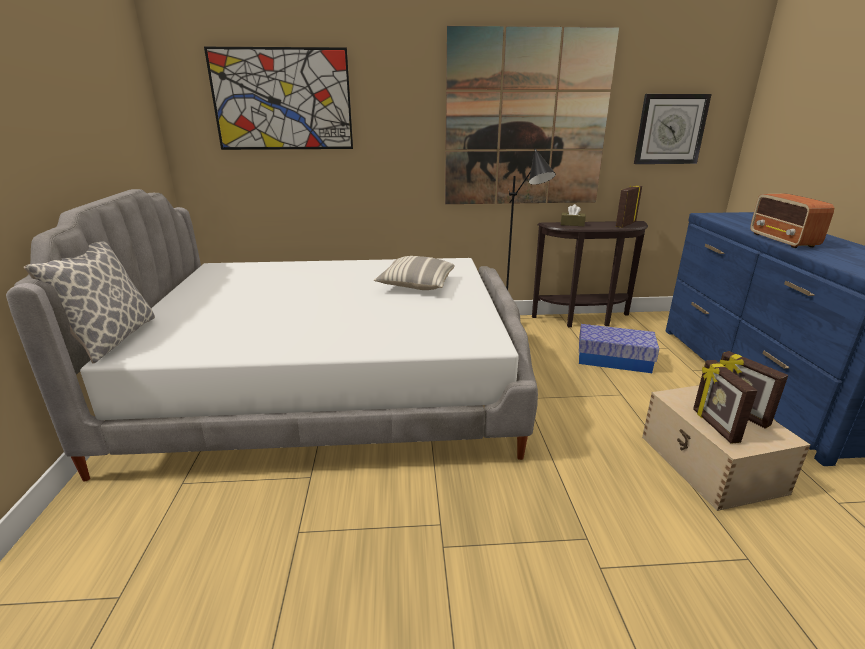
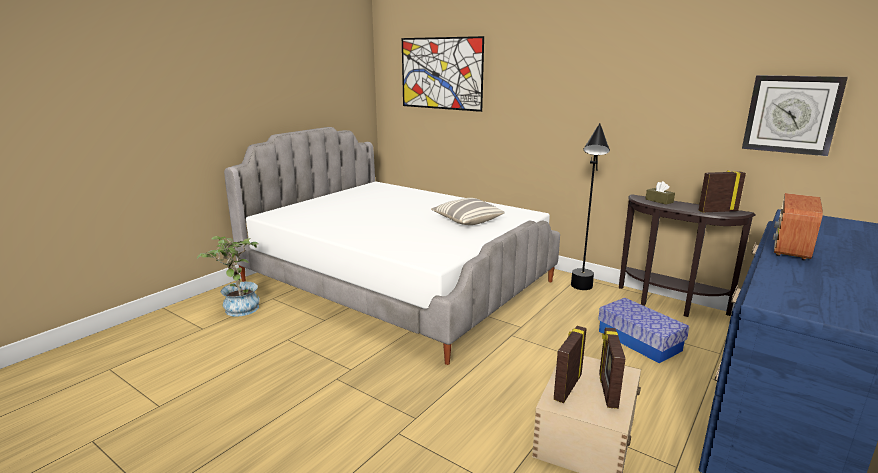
camera: 40 degrees right, 5 degrees down
(112, 339) = (274, 208): pillow -> none
(139, 525) = (238, 307): none -> potted plant
(526, 120) = (623, 97): picture -> none

